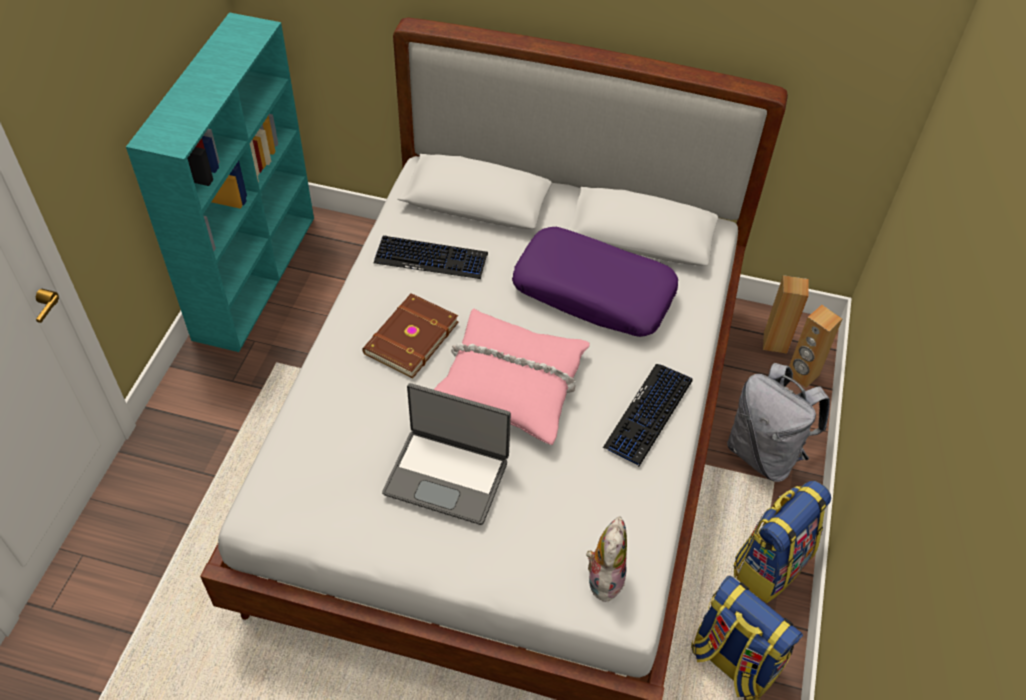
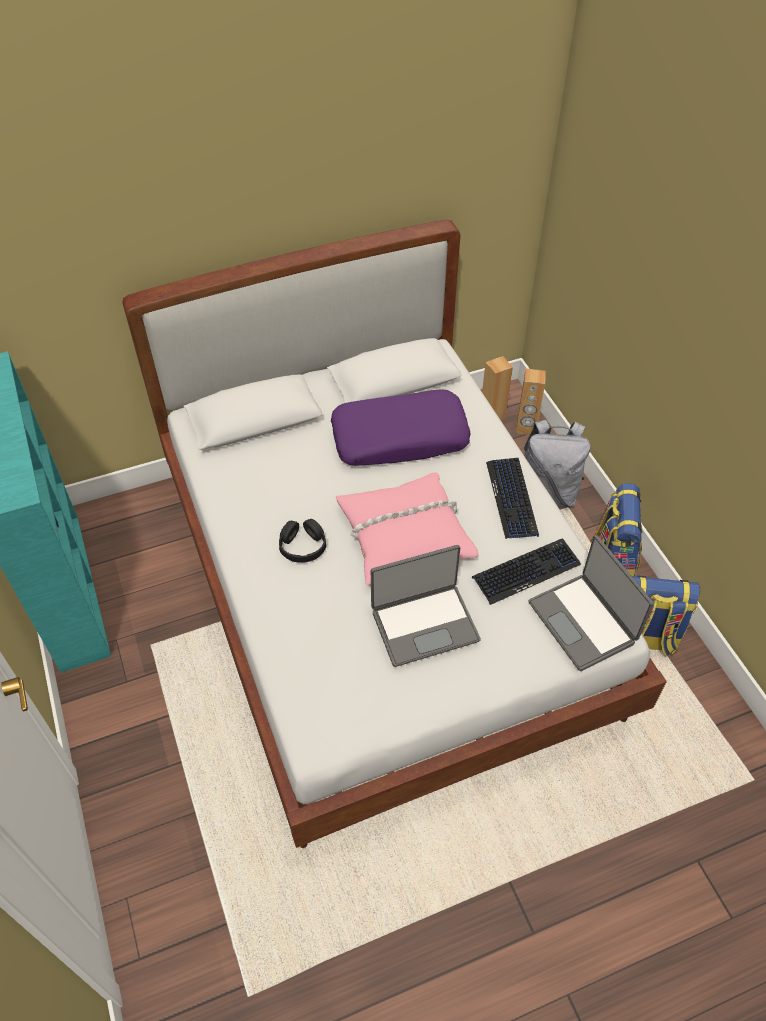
camera: 35 degrees left, 0 degrees up
(409, 337) = (303, 546): brown book -> black headphones
(431, 259) = (262, 480): keyboard -> keyboard (526, 571)
(603, 577) = (583, 622): plush toy -> laptop

